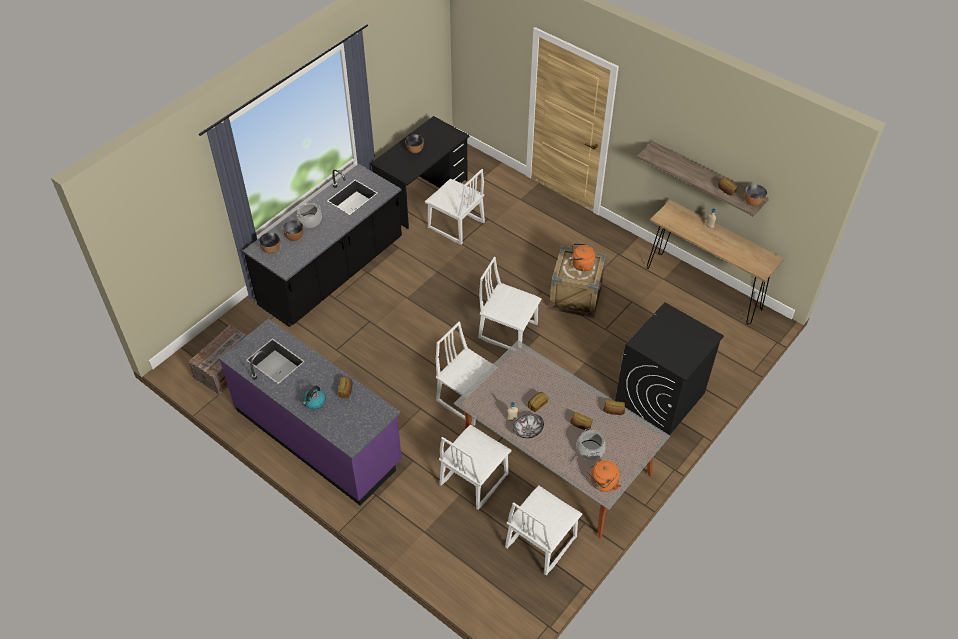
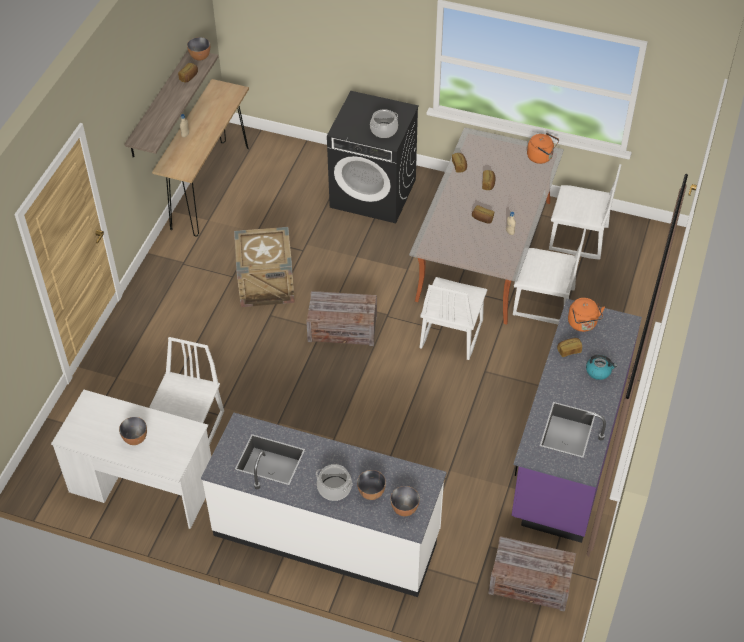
camera: 110 degrees left, 0 degrees up
(332, 273) = (327, 533): black counter -> white counter
(422, 195) = (142, 485): black desk -> white desk
(508, 330) = (342, 328): white chair -> crate
(527, 430) = (516, 218): bowl -> none
(581, 265) = (258, 248): orange kettle -> orange kettle (583, 324)
(589, 450) = (511, 172): cooking pot -> cooking pot (384, 130)

